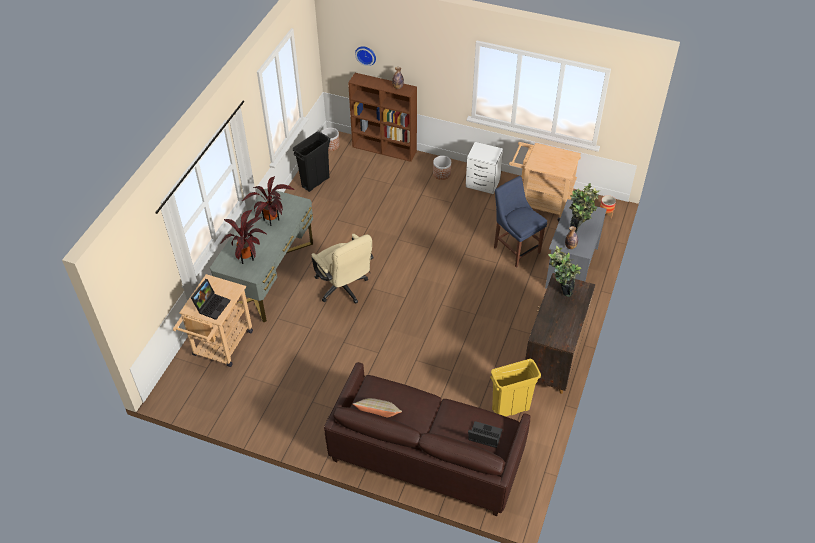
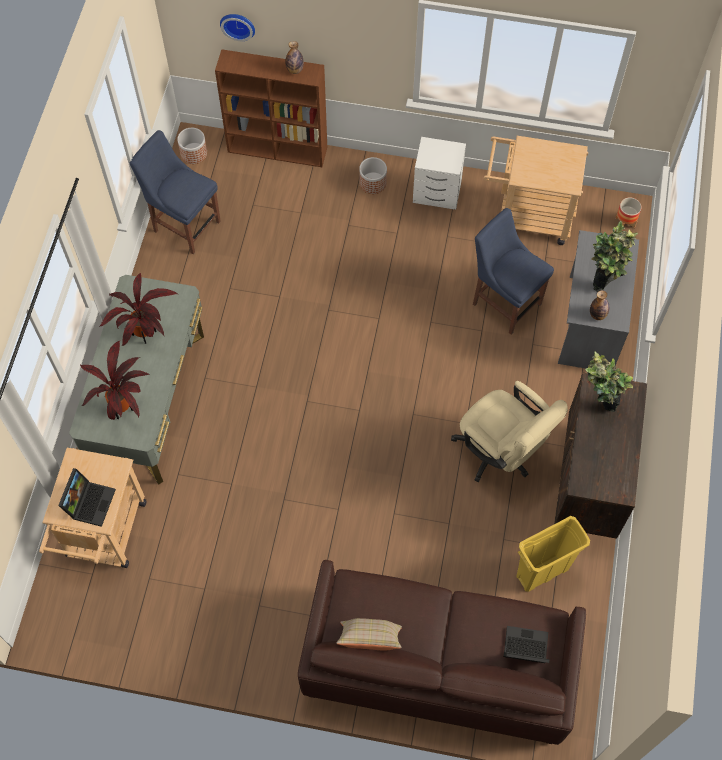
camera: 10 degrees left, 15 degrees up
(315, 182) = (184, 224): black trash can -> blue chair
(344, 289) = (266, 409): beige office chair -> beige office chair (500, 453)

